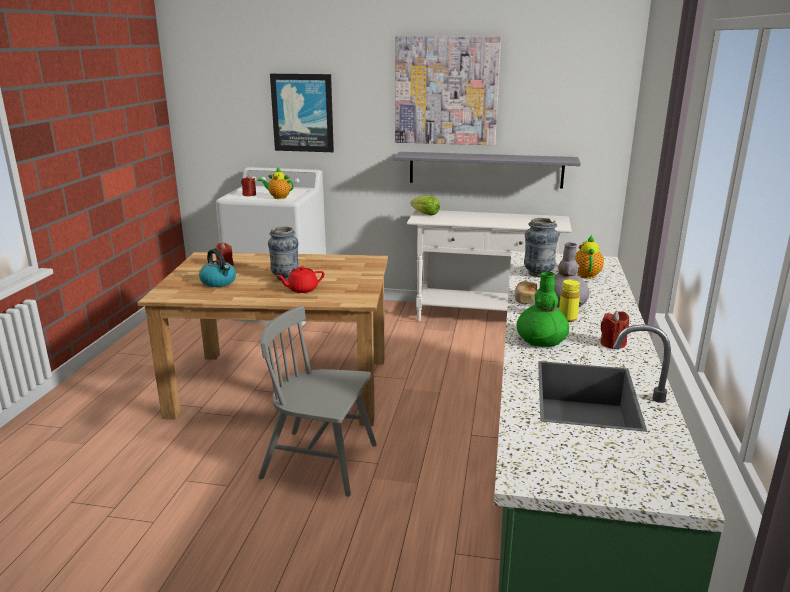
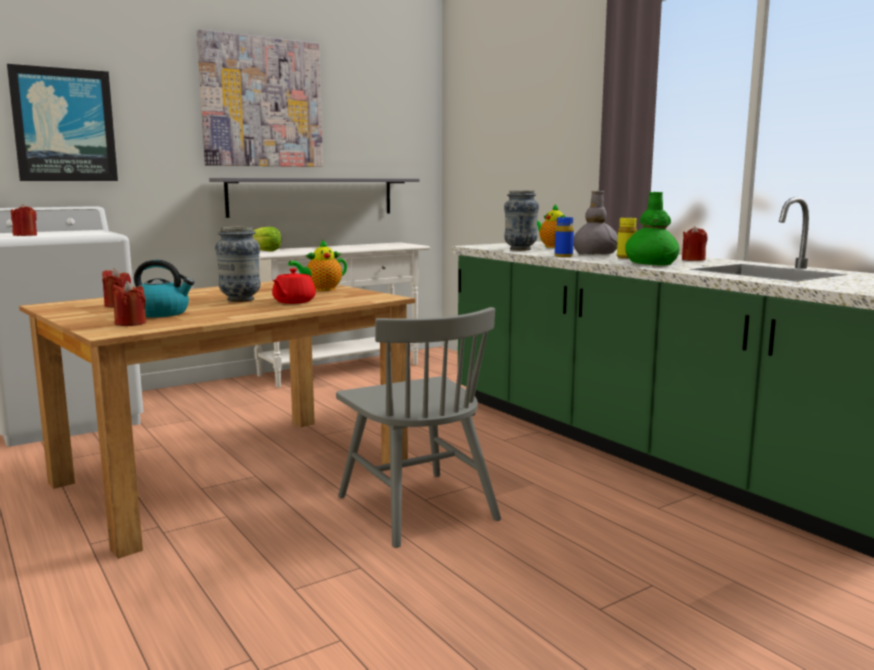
camera: 45 degrees left, 10 degrees down
(185, 289) = (130, 323): none -> red candle
(278, 197) = (82, 234): teapot -> teapot (321, 289)
(320, 462) = (417, 507): grey chair -> grey chair turned 90 degrees counterclockwise
(524, 299) = (563, 256): bread -> blue bottle

